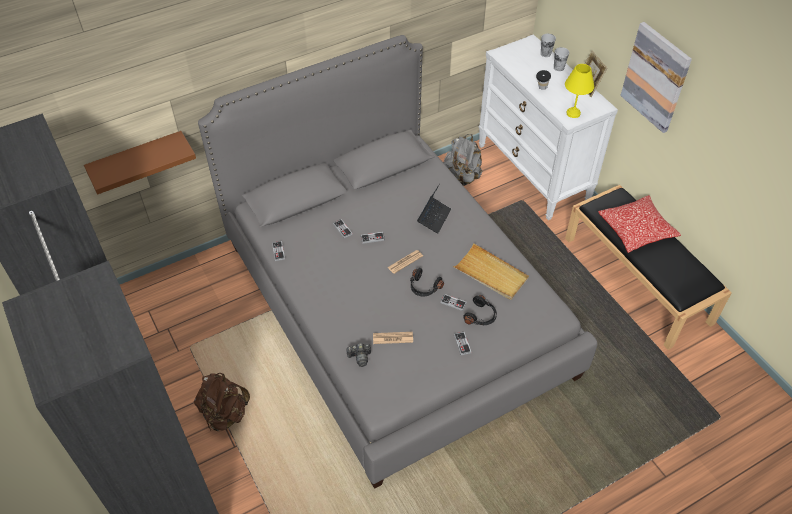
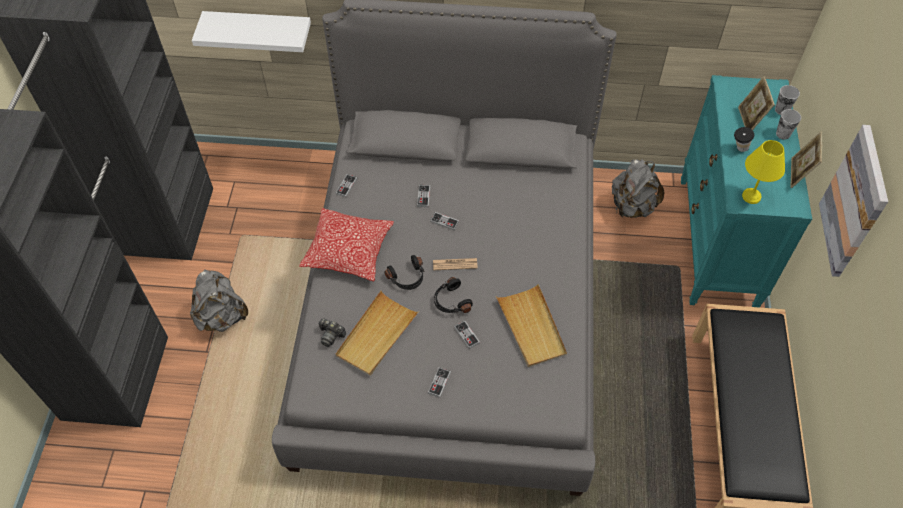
camera: 35 degrees right, 5 degrees up
(137, 160) = (259, 29): brown shelf -> white shelf
(225, 414) = (222, 316): brown backpack -> grey backpack
(393, 338) = (376, 335): newspaper -> beige tray
(434, 217) = (524, 233): laptop -> none
(481, 316) = (482, 366): black headphones -> black headphones (407, 278)
(532, 68) = (749, 120): none -> picture frame
(533, 173) = (717, 242): white dresser -> turquoise dresser
(636, 230) = (754, 373): pillow -> pillow (348, 251)

